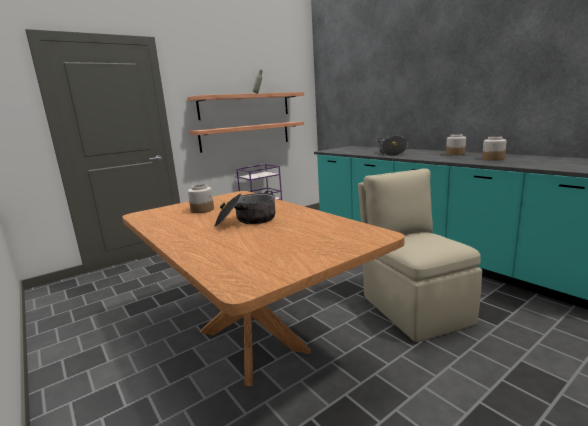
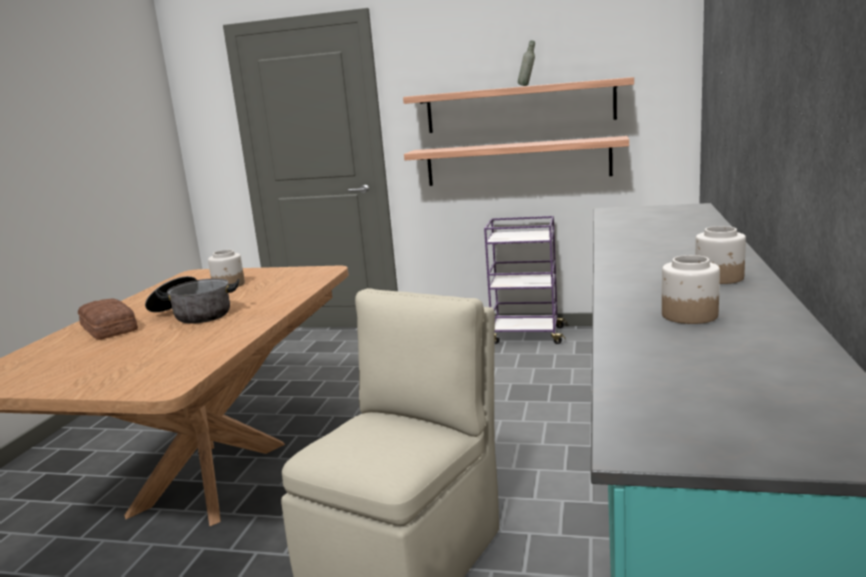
camera: 50 degrees right, 0 degrees up
(212, 241) = (107, 329): none -> bread
(392, 153) = (645, 244): cooking pot -> none

